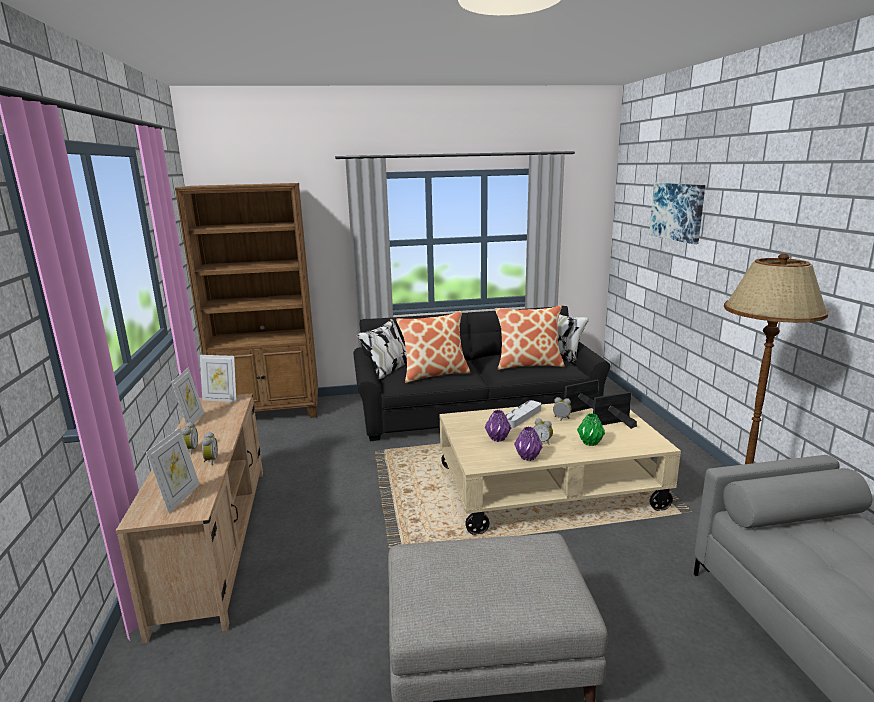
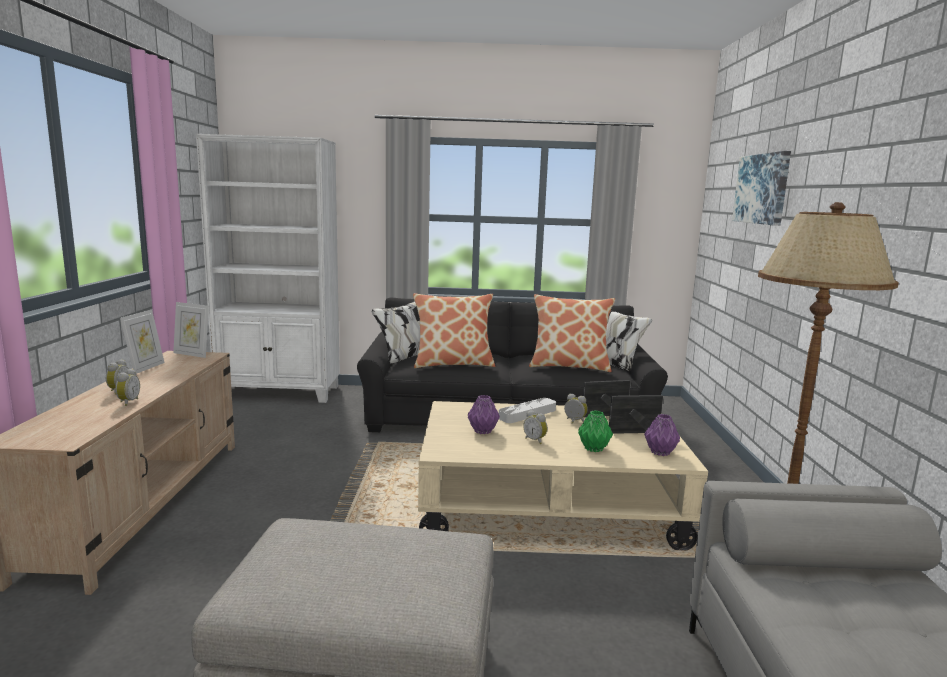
camera: 10 degrees right, 5 degrees down
(179, 498) = (64, 429): picture frame -> none
(270, 412) = (280, 393): brown bookcase -> white bookcase
(528, 457) = (505, 453): purple vase -> purple vase (660, 452)

